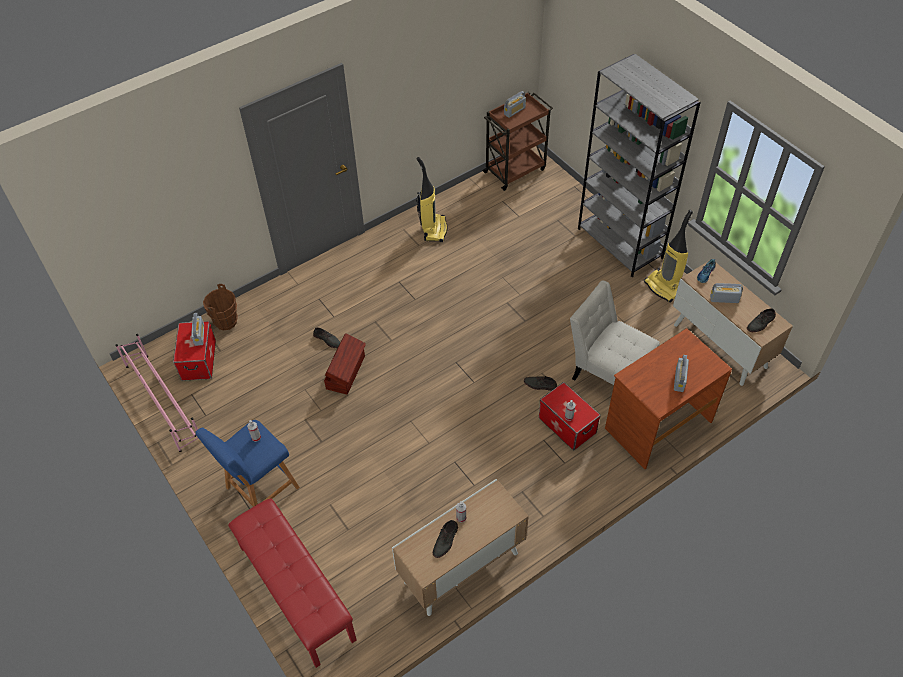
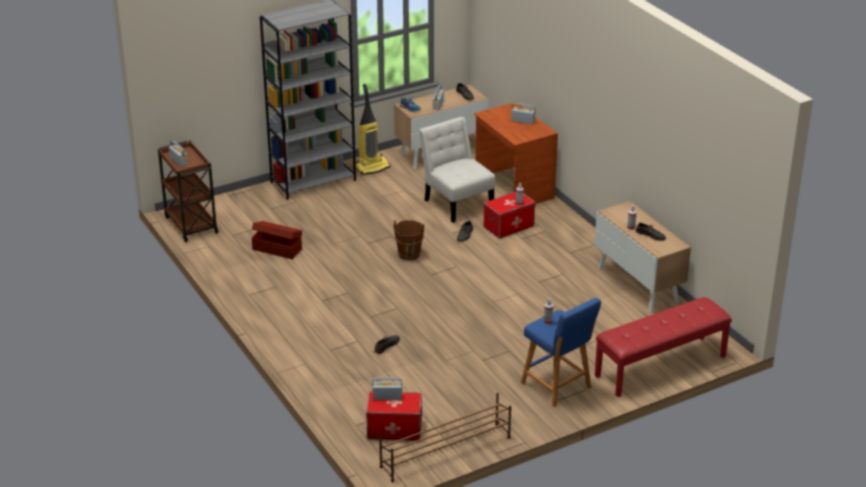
camera: 85 degrees left, 20 degrees down
(163, 401) = (445, 452): pink shoe rack -> brown shoe rack
(226, 322) = (345, 411): brown bucket -> brown bucket (409, 254)
(346, 372) = (430, 335): brown storage box -> brown storage box (277, 248)
(433, 229) = (256, 276): vacuum cleaner -> none
(608, 371) = (457, 202): white chair -> white chair turned 105 degrees clockwise

